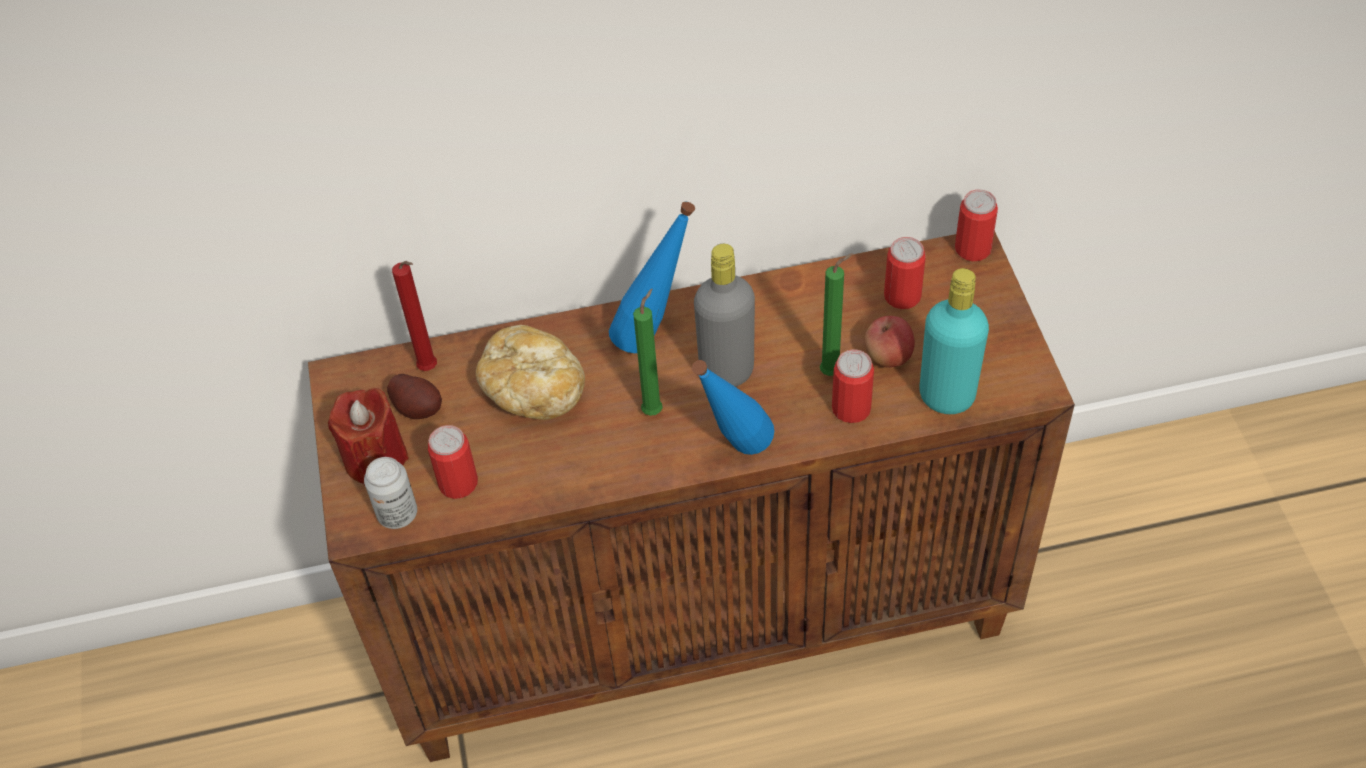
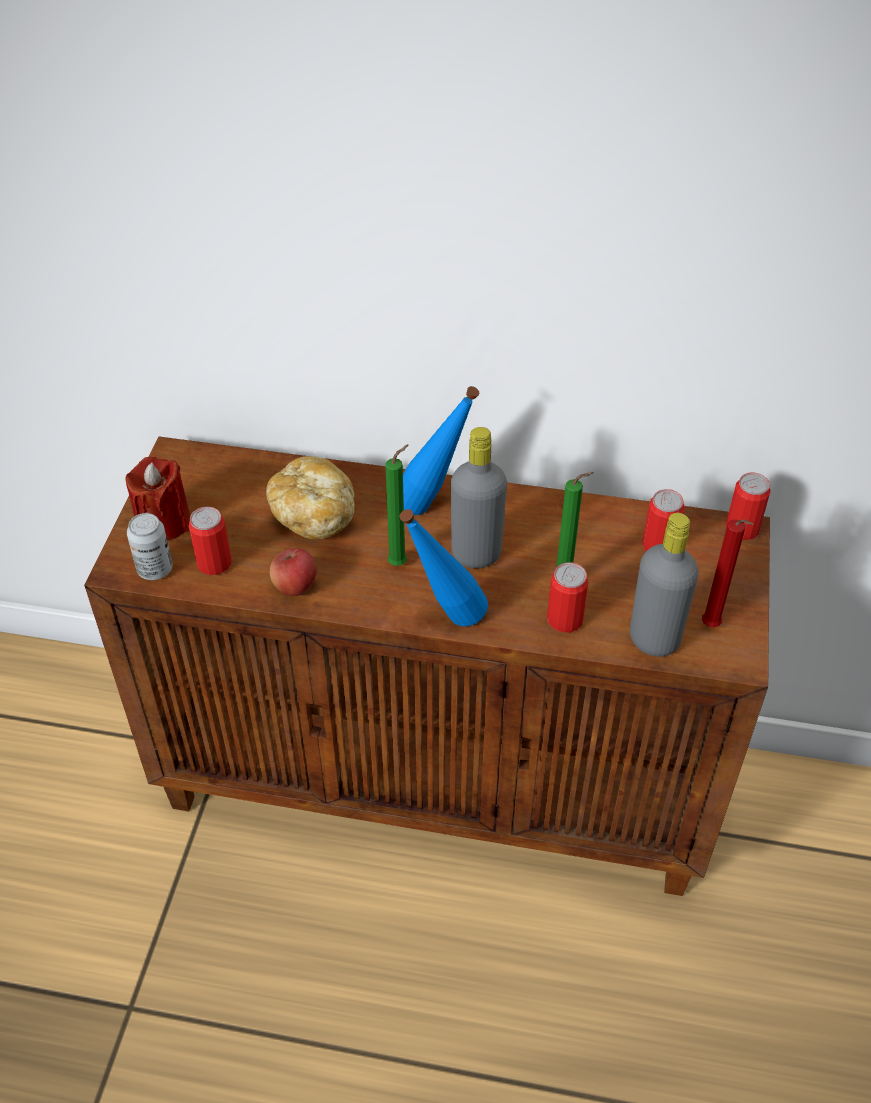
camera: 20 degrees right, 5 degrees down
(418, 407) = (218, 497): potato -> none
(430, 370) = (244, 472): red candle -> red candle (712, 627)
(888, 356) = (620, 589): apple -> apple (295, 586)
(946, 396) = (654, 639): turquoise bottle -> grey bottle

